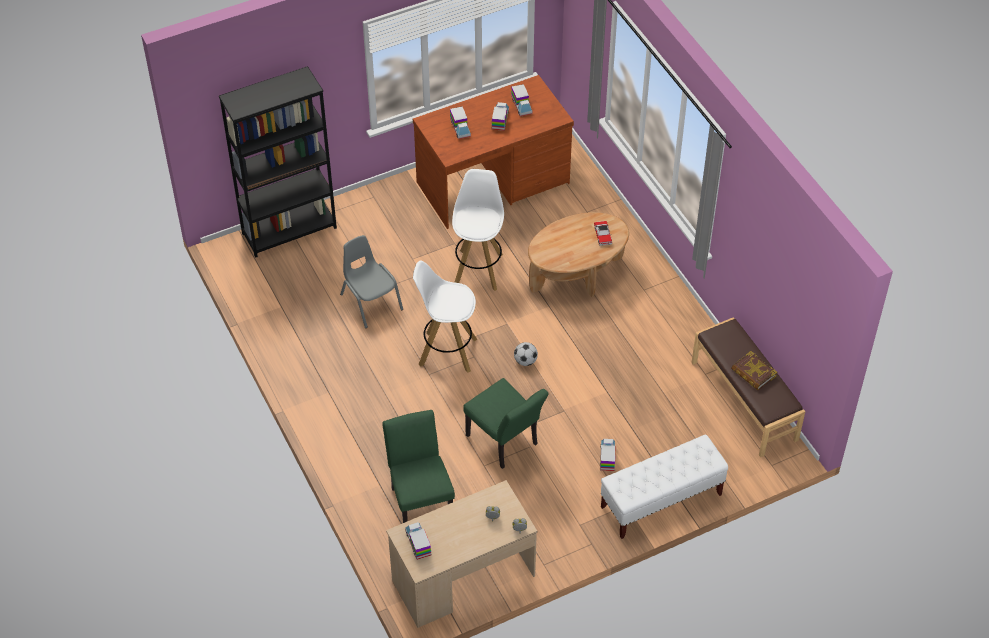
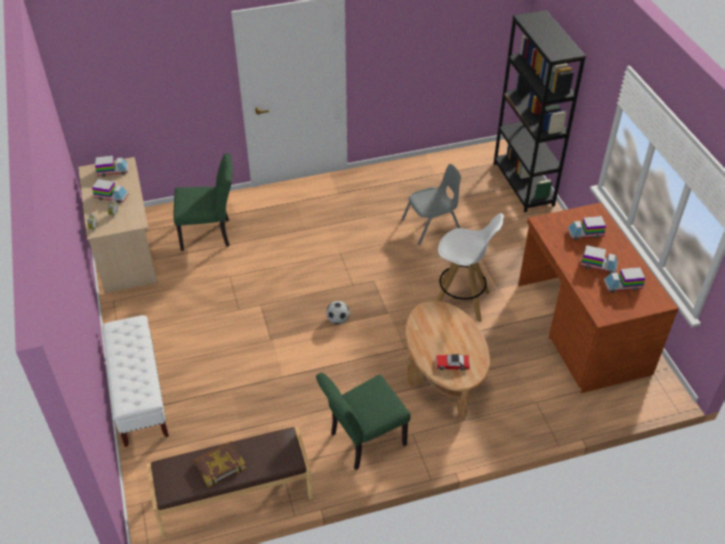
camera: 100 degrees right, 5 degrees down
(447, 351) = (363, 267): white stool -> none
(505, 443) = (248, 293): green chair -> green chair (362, 441)
(607, 457) = (205, 363): toy truck -> toy truck (111, 197)

